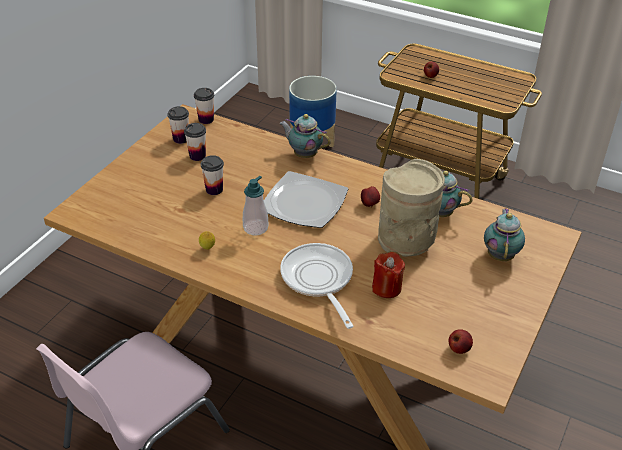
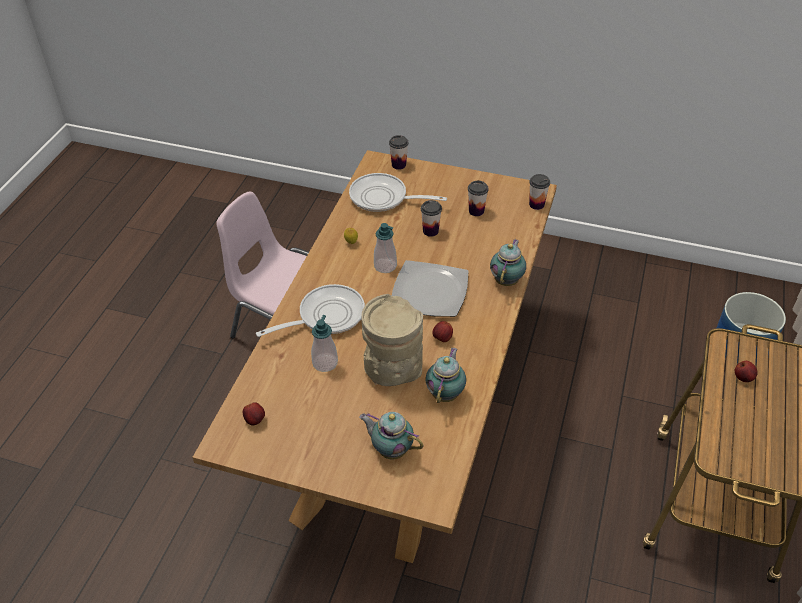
camera: 80 degrees right, 5 degrees up
(142, 215) = (383, 198): none -> frying pan
(181, 139) = (498, 196): cup -> cup (398, 165)
(386, 288) = (325, 363): red candle -> soap dispenser
(500, 255) = (391, 449): teapot -> teapot turned 150 degrees counterclockwise

